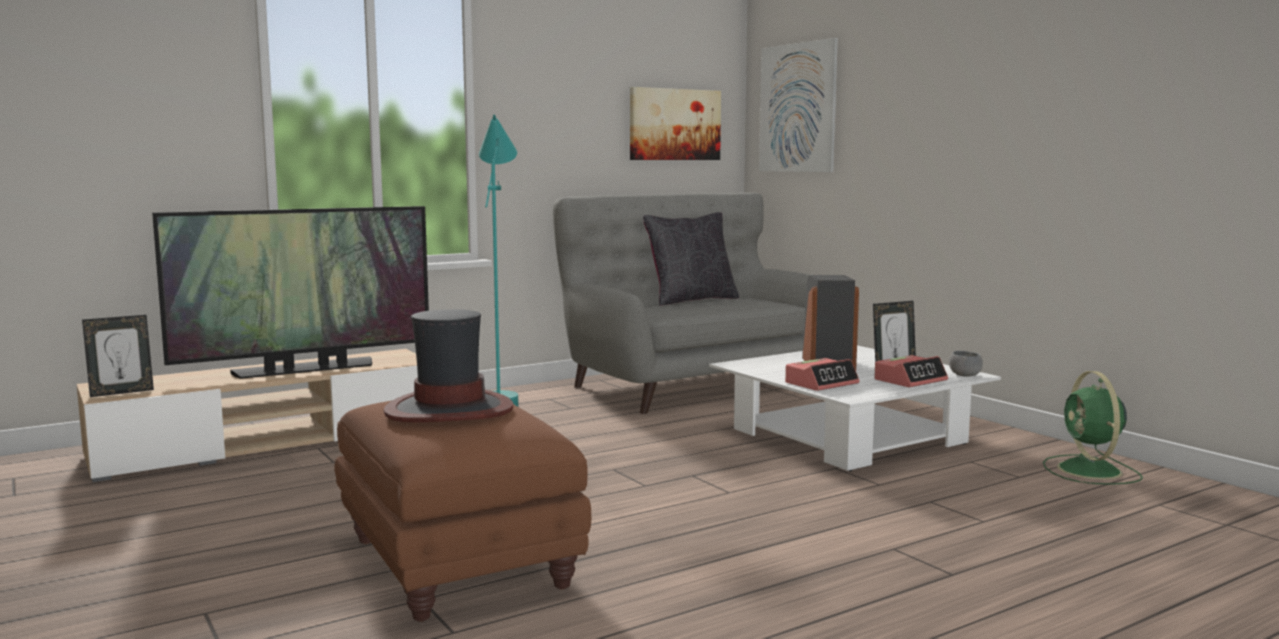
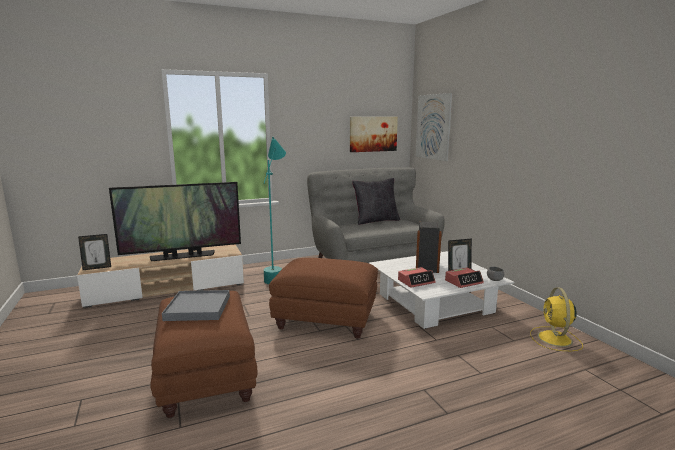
camera: 10 degrees right, 5 degrees up
(448, 410) = (198, 308): hat -> grey tray
(651, 471) = (327, 321): none -> brown ottoman
(1091, 471) = (555, 339): green fan -> yellow fan

